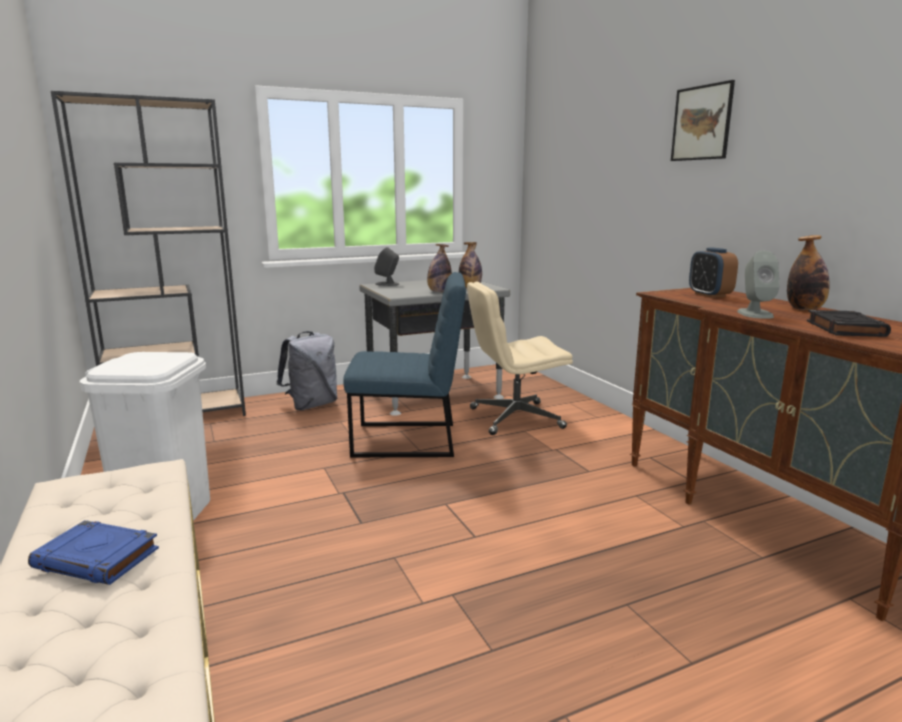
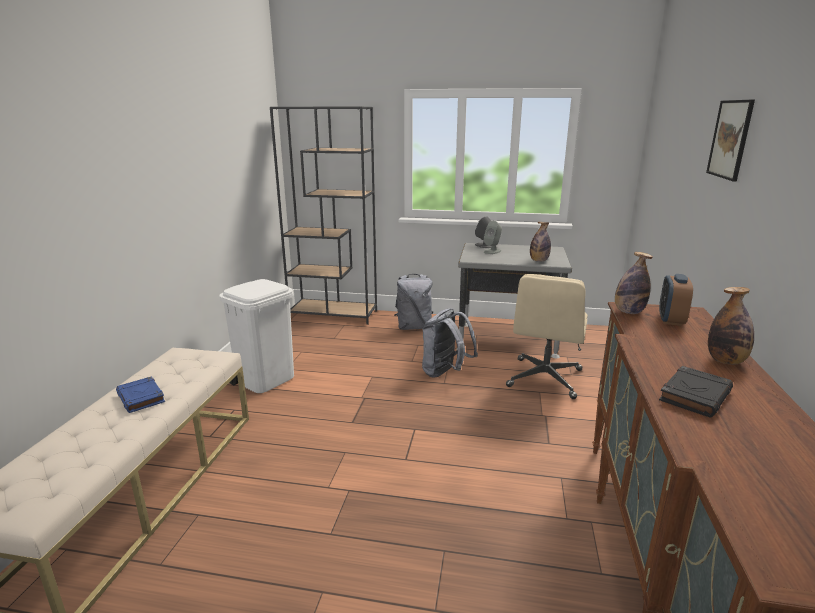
camera: 35 degrees right, 5 degrees up
(408, 440) = (445, 373): blue chair -> grey backpack
(439, 292) = (507, 260): bottle -> bottle (628, 312)
(514, 418) = (545, 379): beige office chair -> beige office chair turned 90 degrees counterclockwise
(755, 314) = (651, 354): grey speaker -> grey speaker (492, 251)

